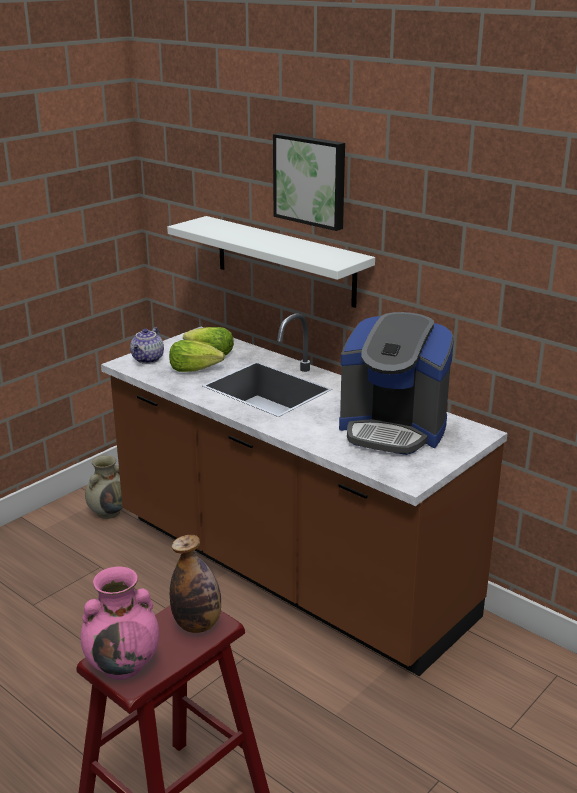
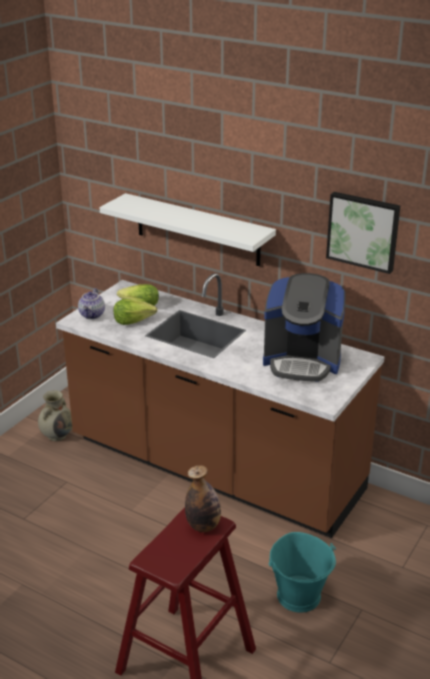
camera: 10 degrees left, 5 degrees up
(124, 664) = (163, 560): pink vase -> none
(311, 180) = (220, 170): picture -> picture (363, 231)
(356, 749) = (299, 596): none -> turquoise bucket

